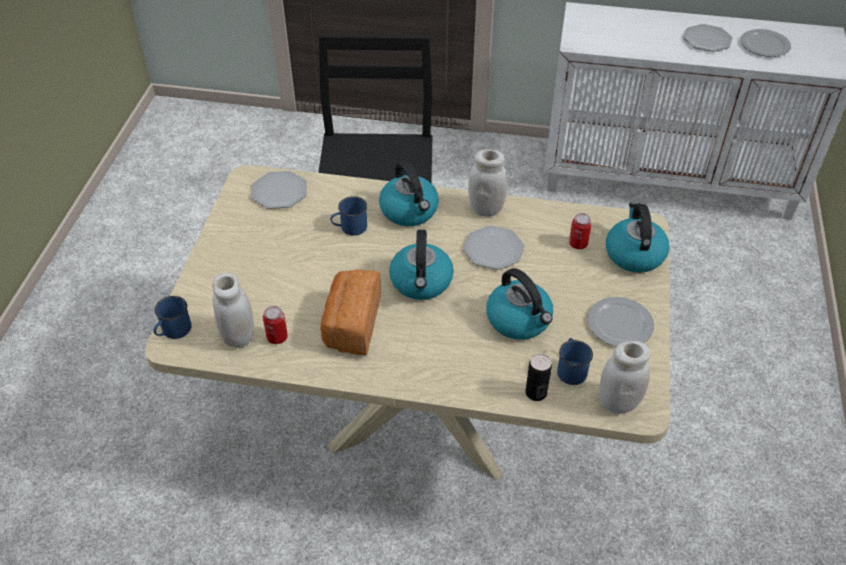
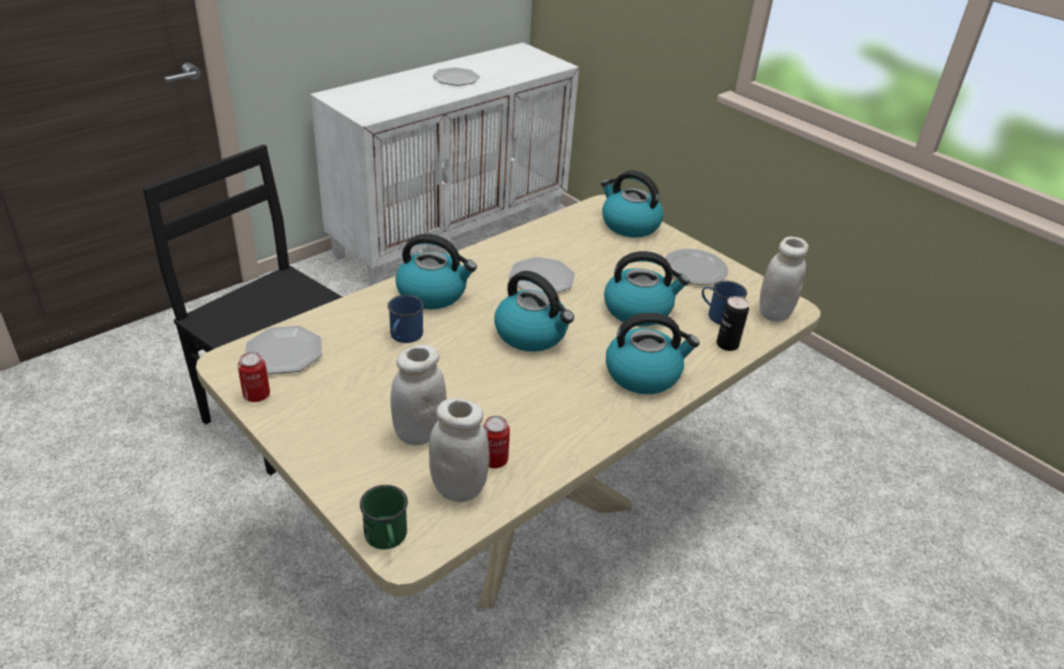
camera: 55 degrees left, 10 degrees down
(173, 331) = (387, 539): blue mug -> green mug
(351, 325) = (535, 402): bread -> none
(442, 363) = (644, 374): none -> kettle
(486, 209) = (488, 257): white jar -> white jar (419, 433)
(578, 244) = (587, 240): can -> can (256, 395)
(765, 45) = (496, 68): plate -> none

